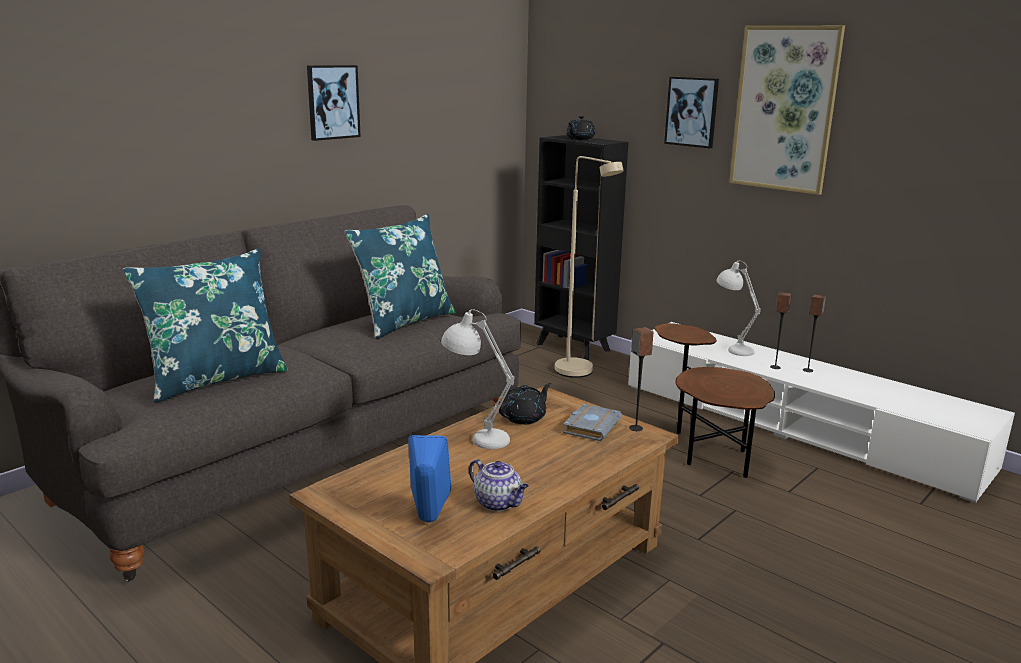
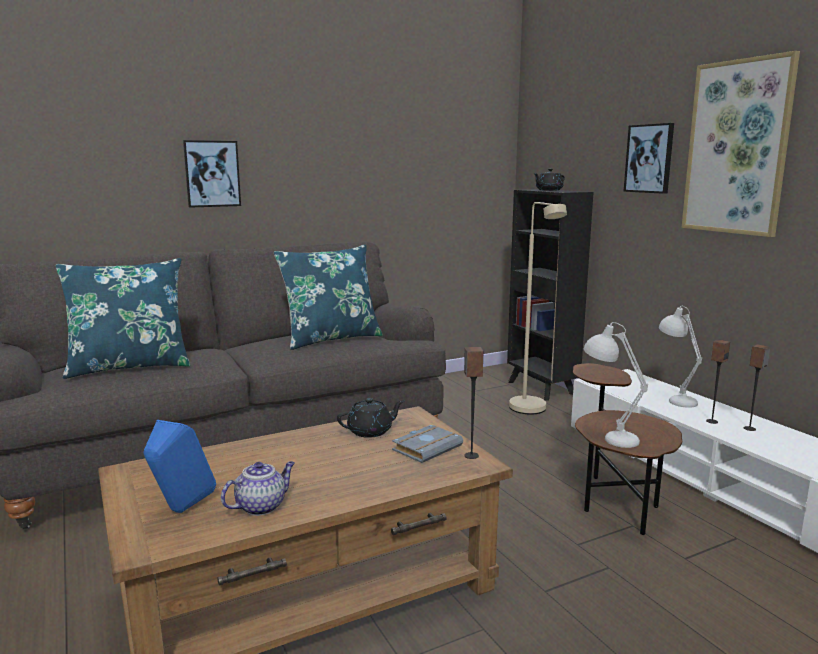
camera: 20 degrees right, 5 degrees down
(332, 102) = (314, 152): picture -> picture (212, 174)
(476, 437) = (307, 442): white table lamp -> white table lamp (608, 436)
(498, 503) = (261, 506): teapot -> teapot turned 105 degrees counterclockwise

